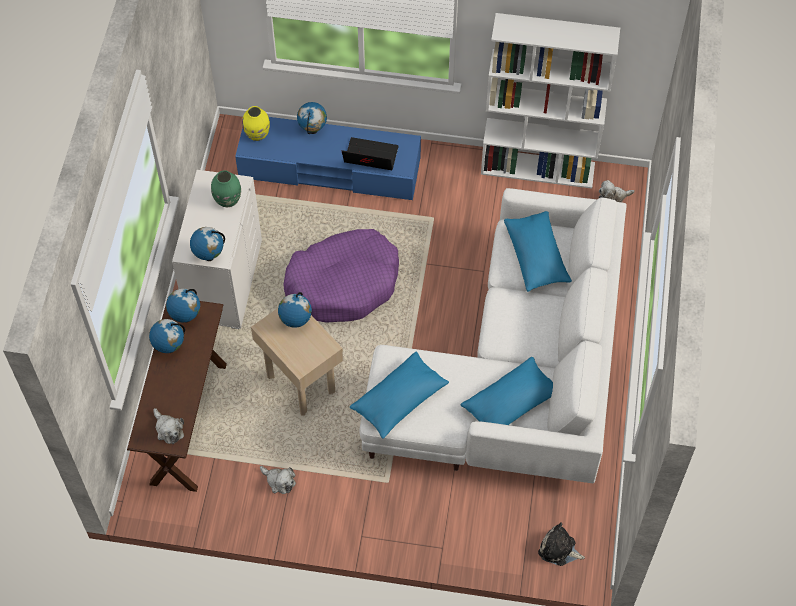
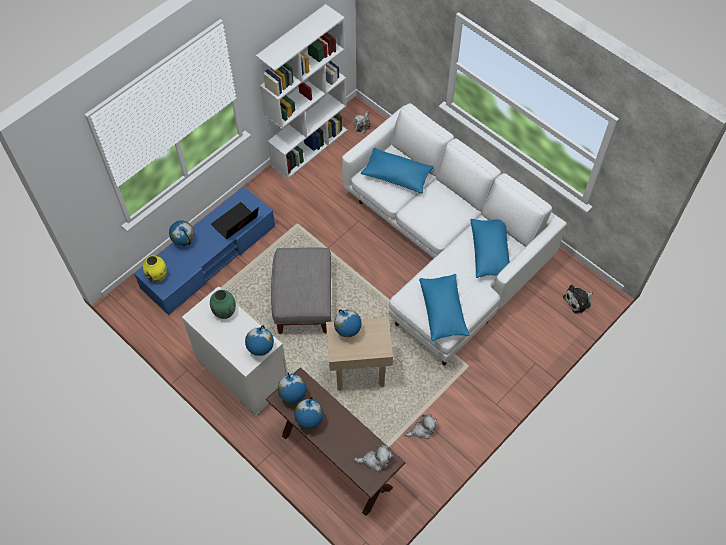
camera: 55 degrees left, 0 degrees up
(343, 283) = (303, 302): purple dog bed -> grey ottoman

